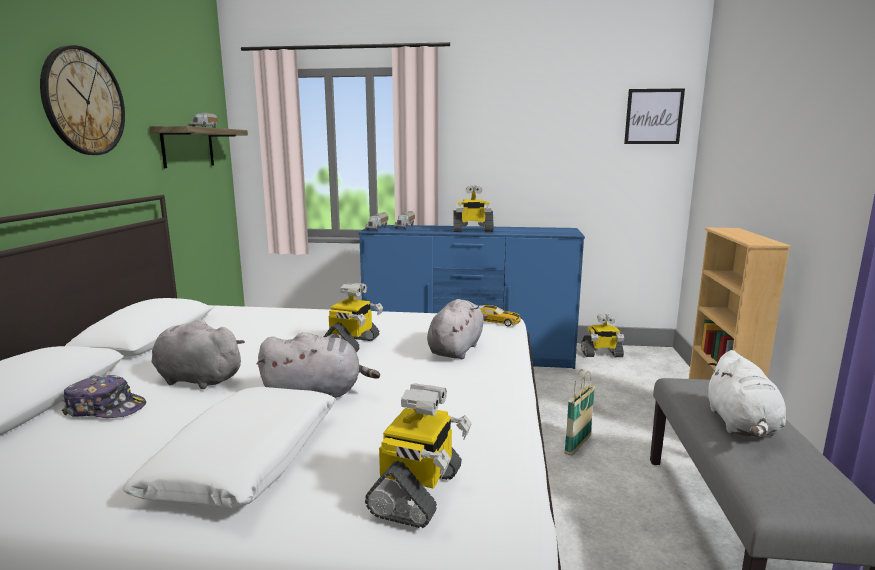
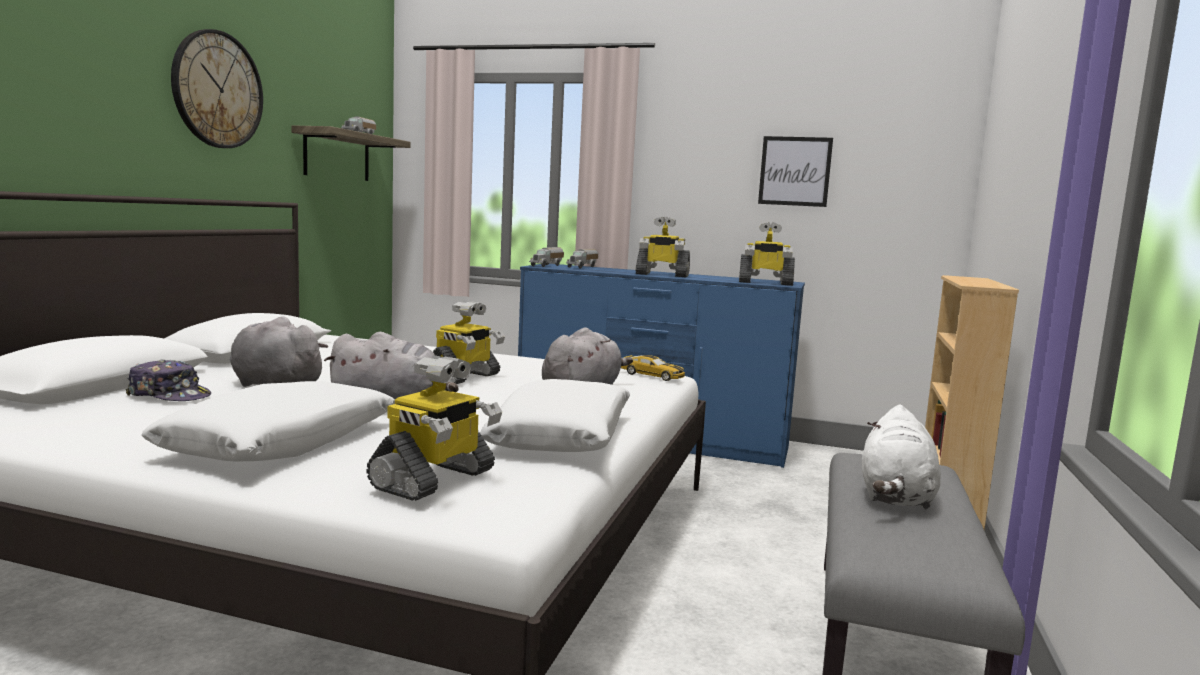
camera: 10 degrees right, 5 degrees down
(478, 407) = (562, 435): none -> white pillow
(578, 445) = (738, 540): basket -> none
(601, 354) = (831, 457): toy robot -> toy robot (765, 283)
(653, 116) = (917, 142): picture -> picture (795, 171)

